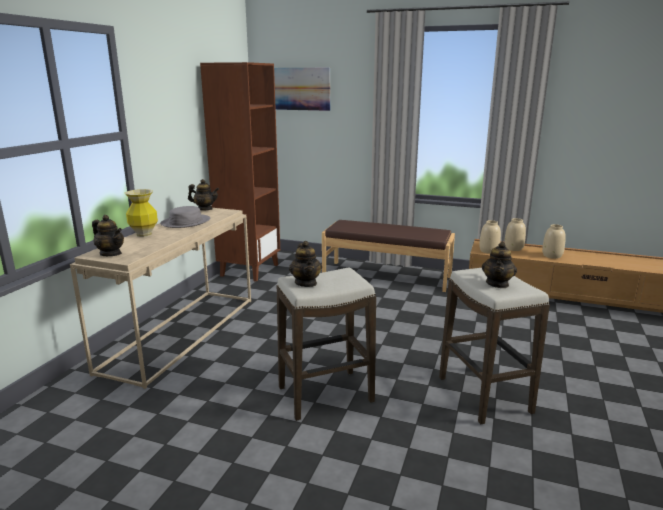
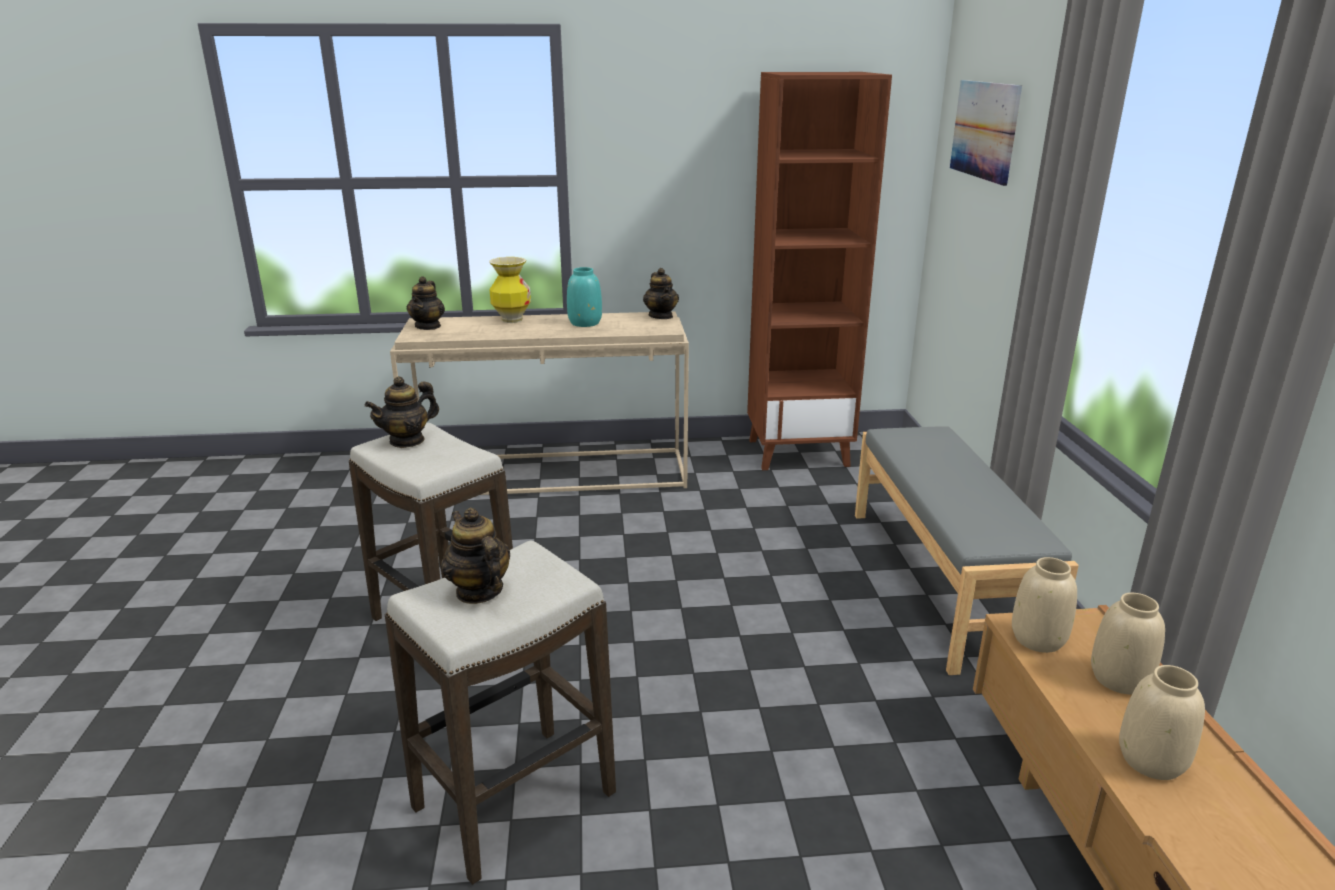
camera: 65 degrees right, 5 degrees up
(185, 222) = (585, 323): grey hat -> turquoise vase
(386, 276) = (942, 581): brown bench -> grey bench
(497, 284) = (479, 591): teapot -> teapot turned 60 degrees clockwise

